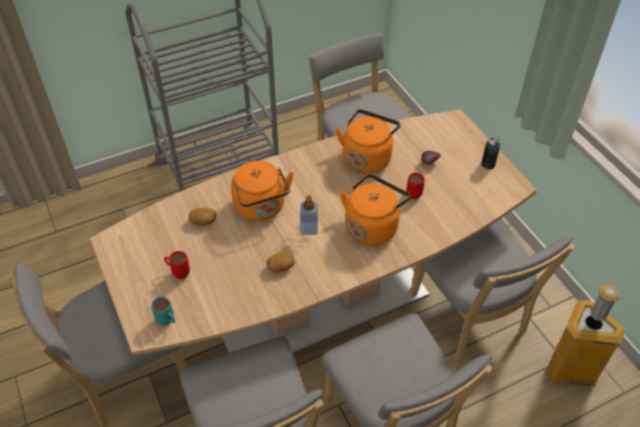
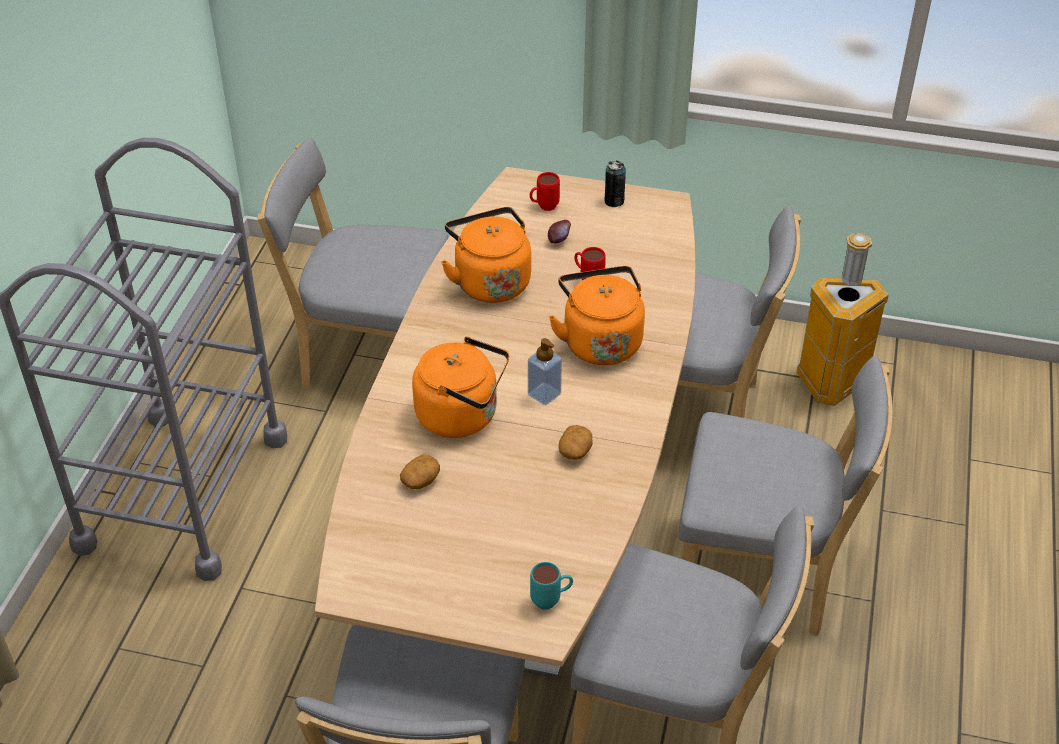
camera: 50 degrees left, 5 degrees down
(178, 273) = (481, 549): red mug -> red mug (543, 207)

